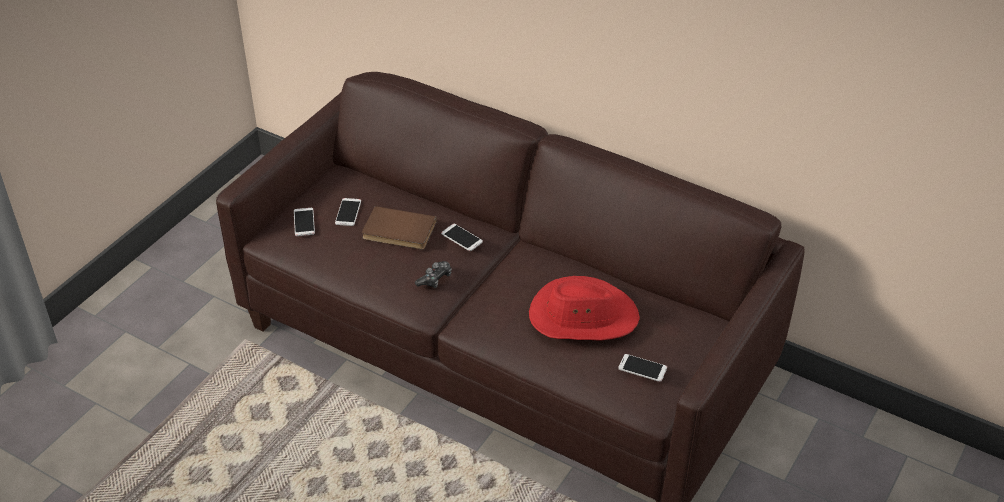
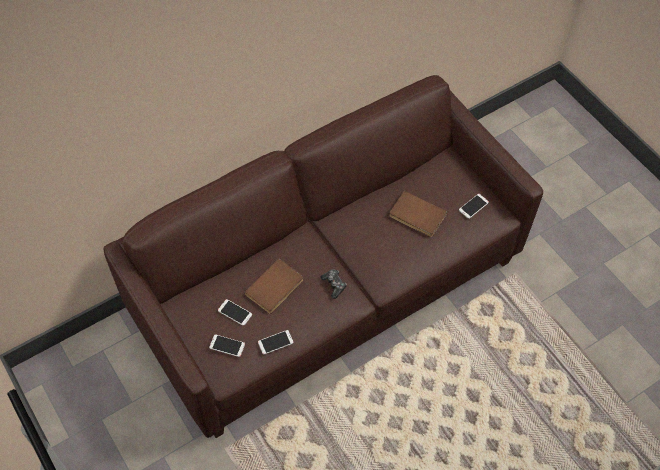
camera: 65 degrees left, 15 degrees up
(462, 238) = (302, 252): phone -> phone (275, 342)
(582, 316) = (416, 216): red hat -> brown book

